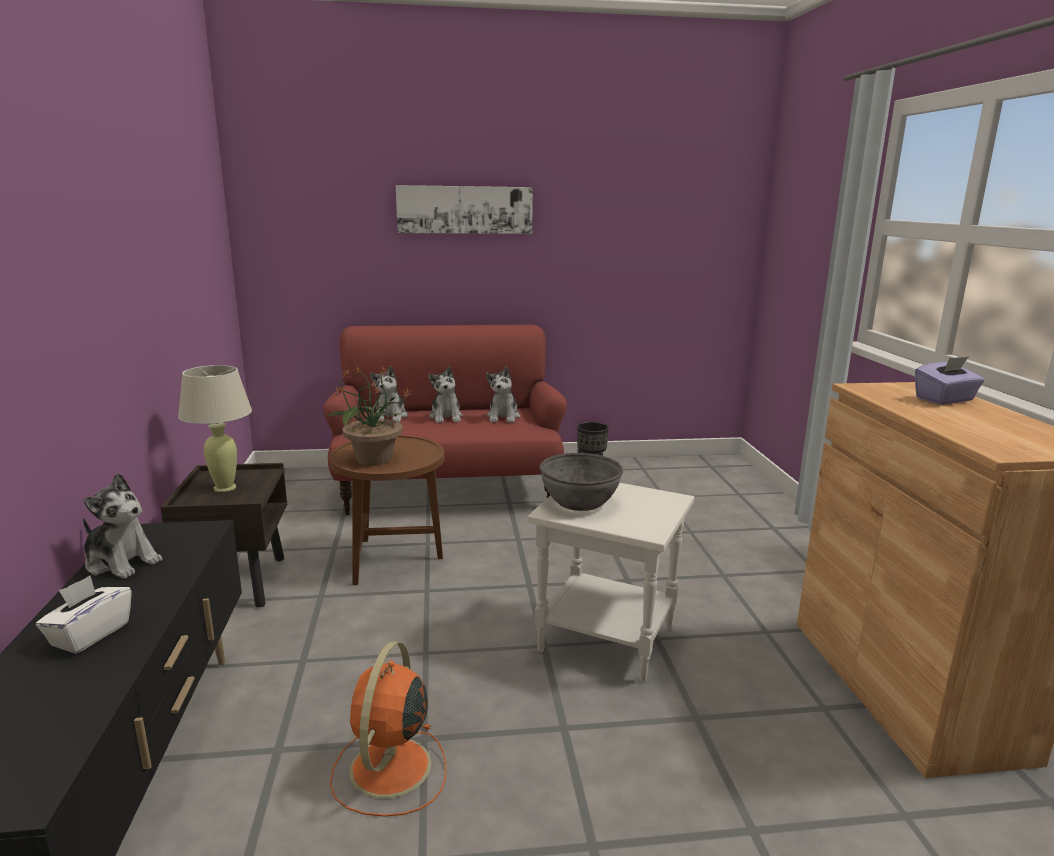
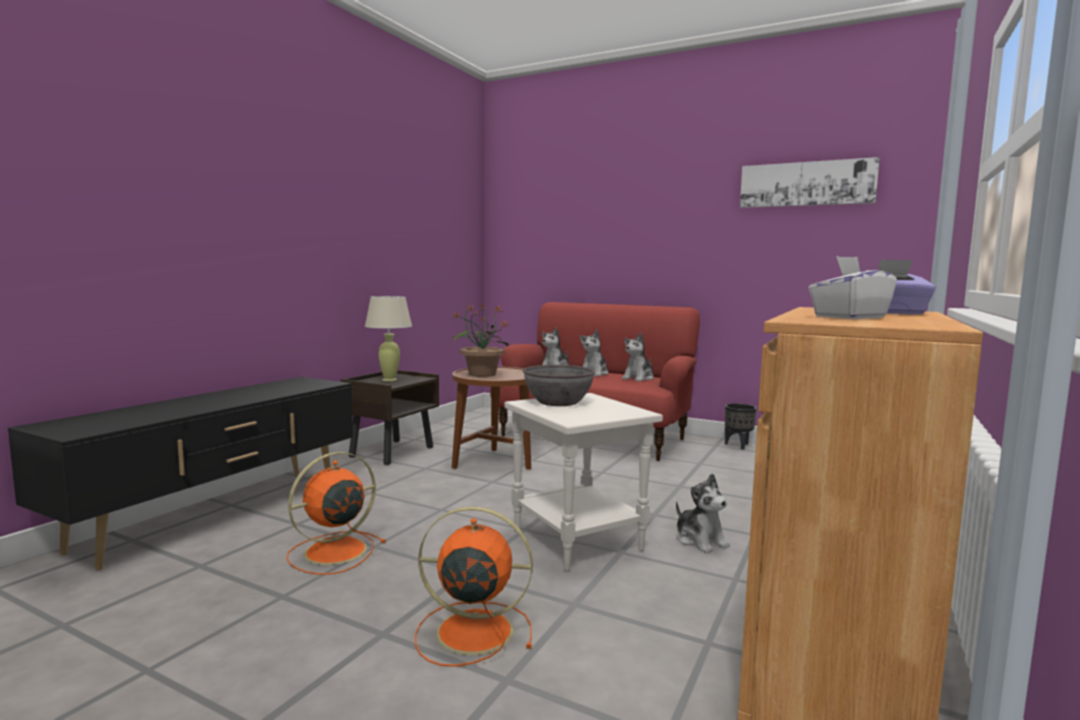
camera: 35 degrees right, 10 degrees down
(90, 634) = (204, 402): white tissue box -> white tissue box (849, 317)
(122, 562) = (270, 386): plush toy -> plush toy (700, 540)
(465, 209) = (641, 211): picture -> picture (806, 184)
(661, 795) = (471, 631): none -> orange fan

